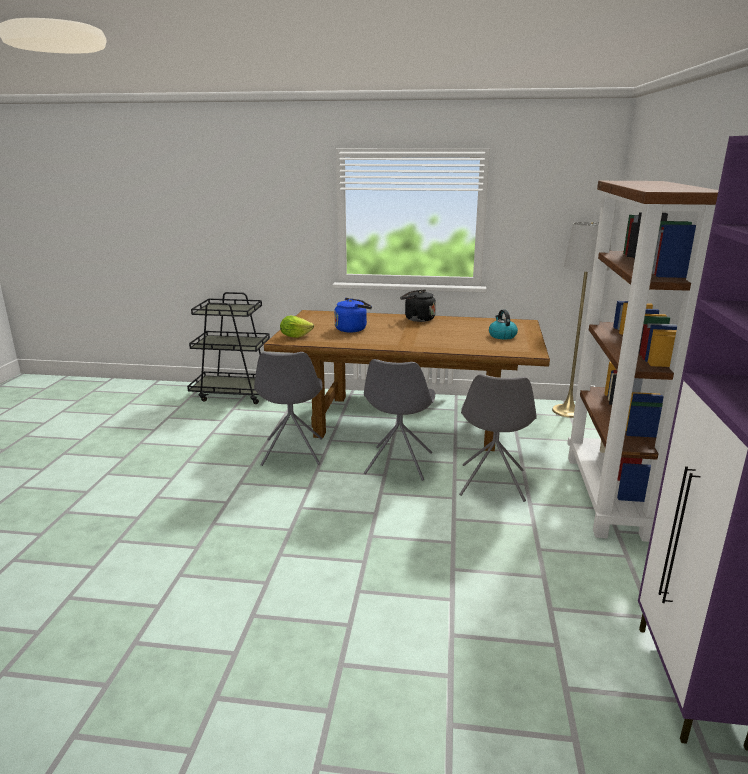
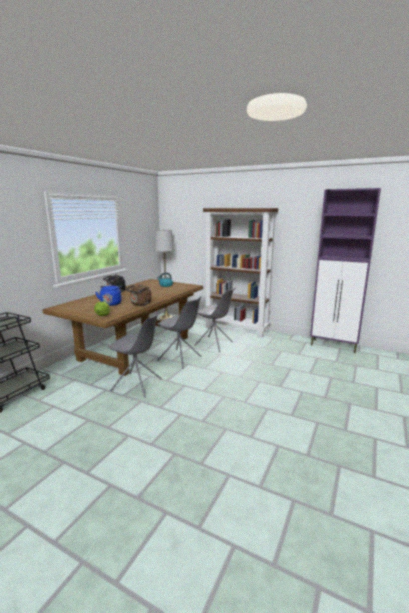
camera: 70 degrees left, 5 degrees down
(365, 342) = (140, 304): none -> brown kettle

